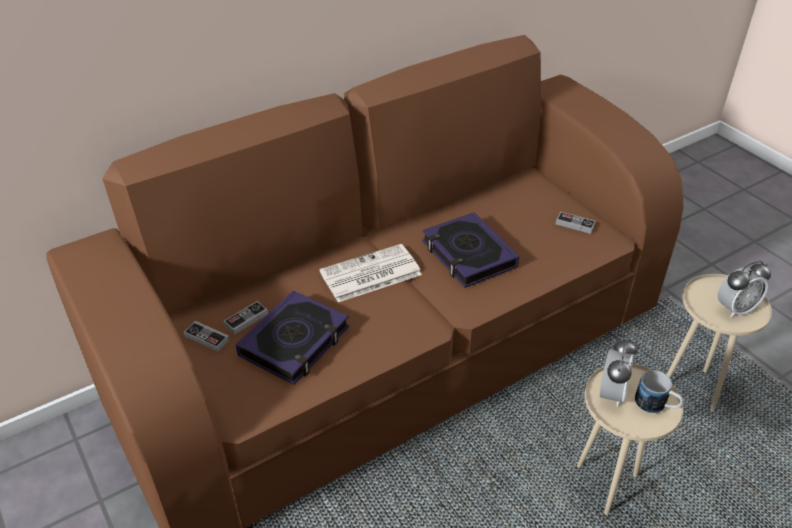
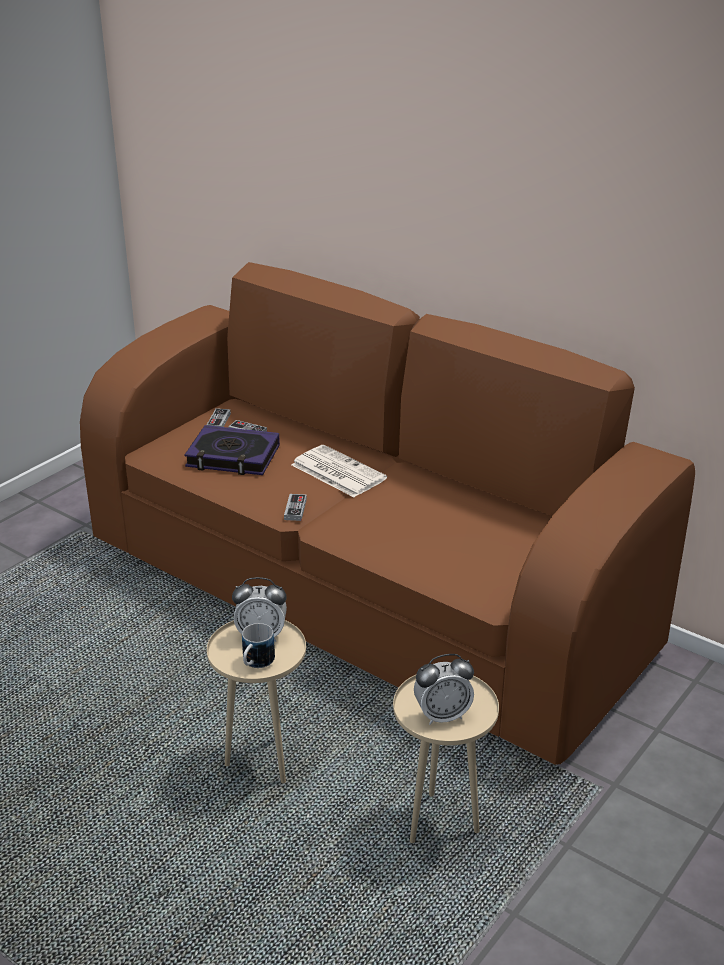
camera: 70 degrees right, 10 degrees down
(468, 255) = (400, 517): book -> none
(575, 224) = (502, 574): game controller -> game controller (295, 509)
(735, 309) = (442, 715): alarm clock -> alarm clock turned 60 degrees counterclockwise

